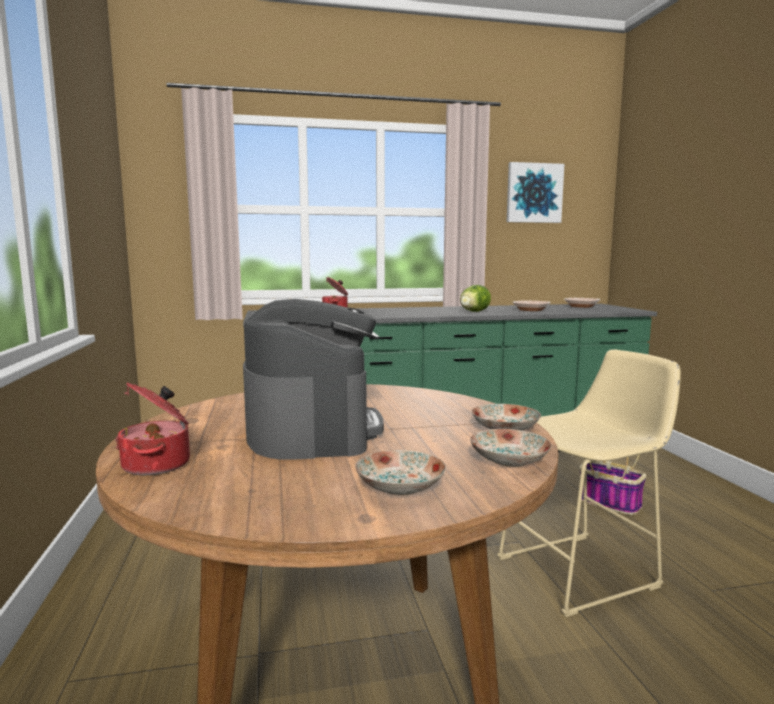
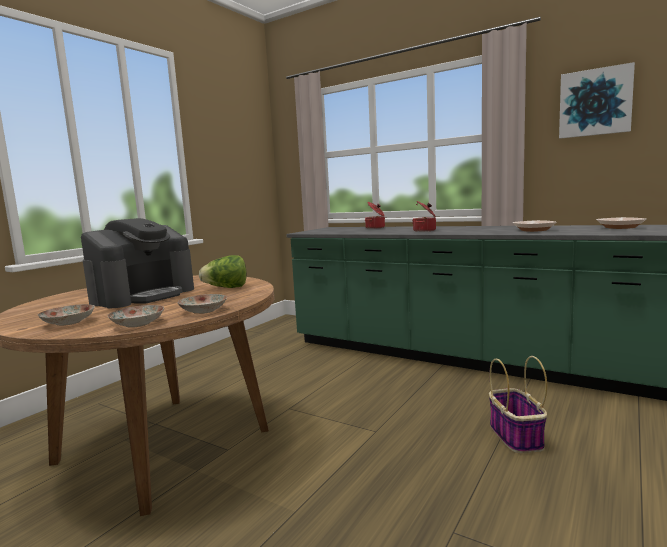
camera: 45 degrees right, 0 degrees up
(158, 464) = (62, 298): cooking pot -> cooking pot (425, 230)
(473, 312) = (466, 231): lettuce -> lettuce (226, 288)
(584, 571) = (378, 468): beige stool -> none

